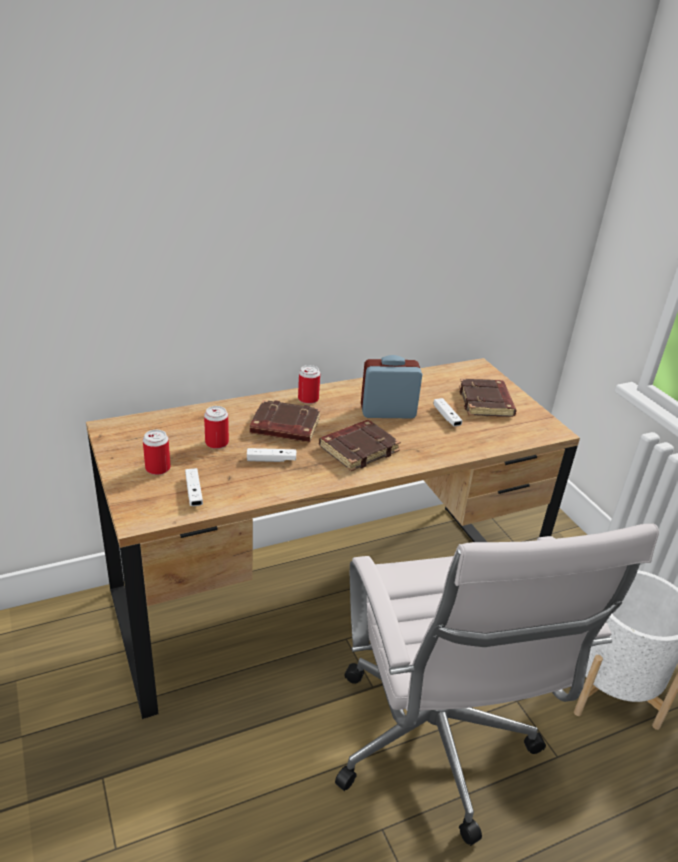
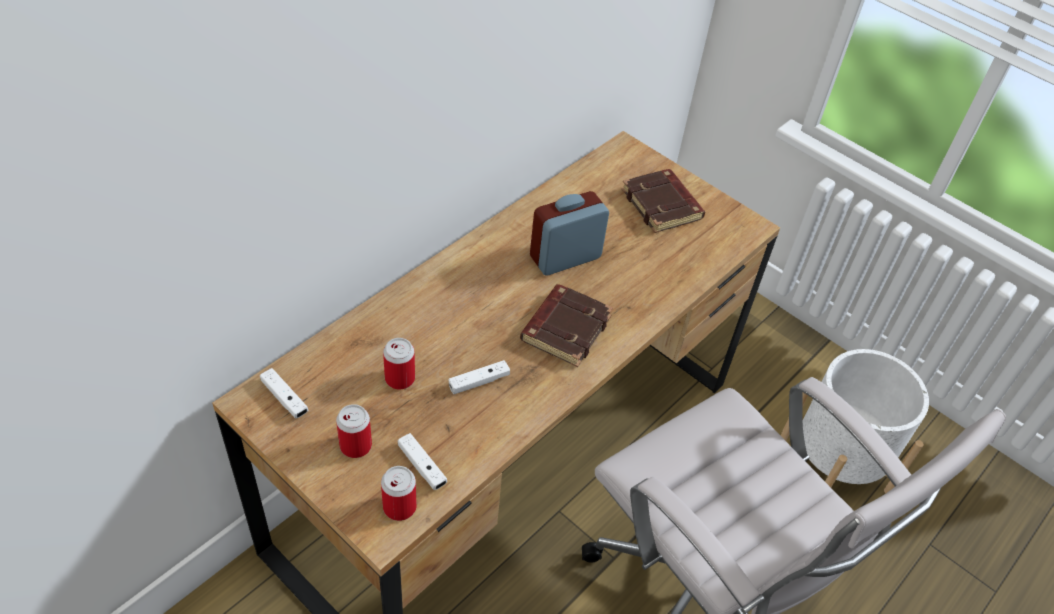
camera: 25 degrees left, 15 degrees up
(284, 427) = (463, 324): brown book -> none
(308, 399) = (464, 267): can -> can (399, 507)
(446, 417) = (632, 243): white game controller -> white game controller (284, 398)

